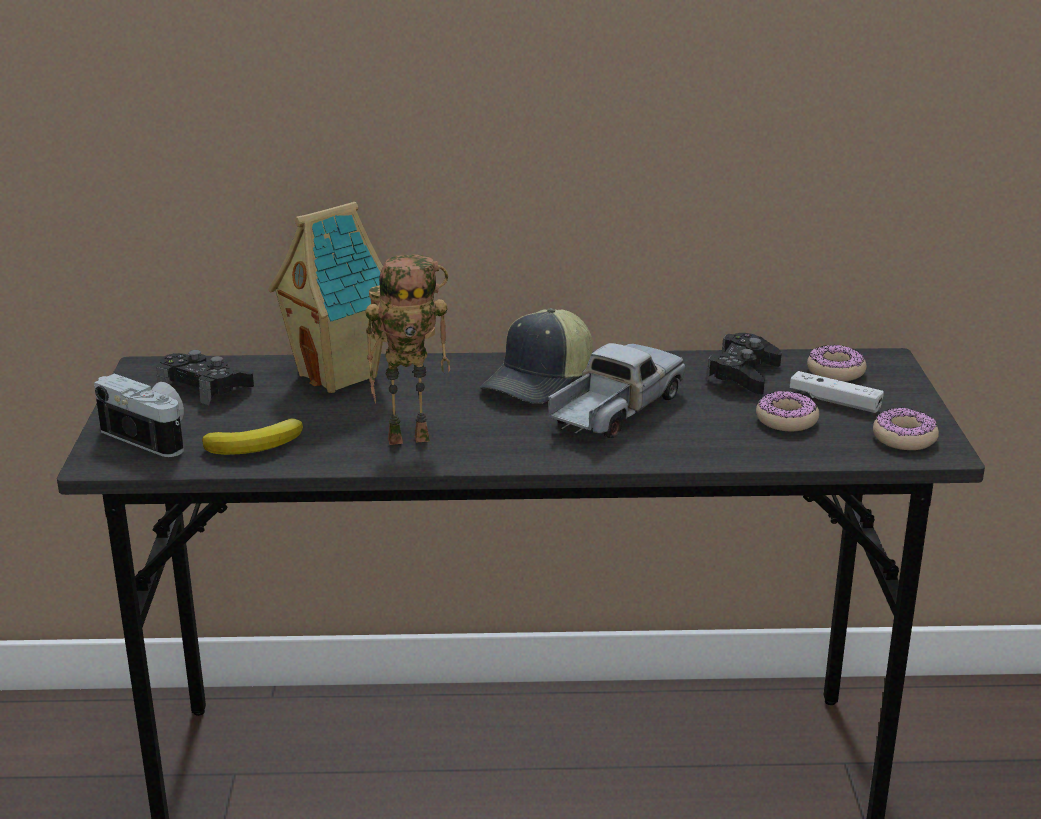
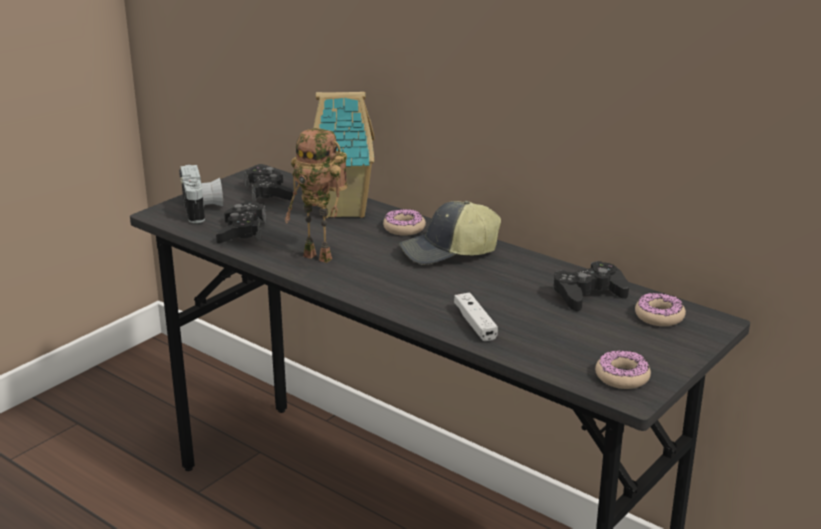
camera: 40 degrees right, 0 degrees up
(258, 444) = (242, 231): banana -> black game controller
(614, 410) = (462, 285): toy truck -> none
(786, 420) = (561, 333): donut -> donut (404, 228)
(834, 401) = (619, 334): white game controller -> white game controller (475, 324)

